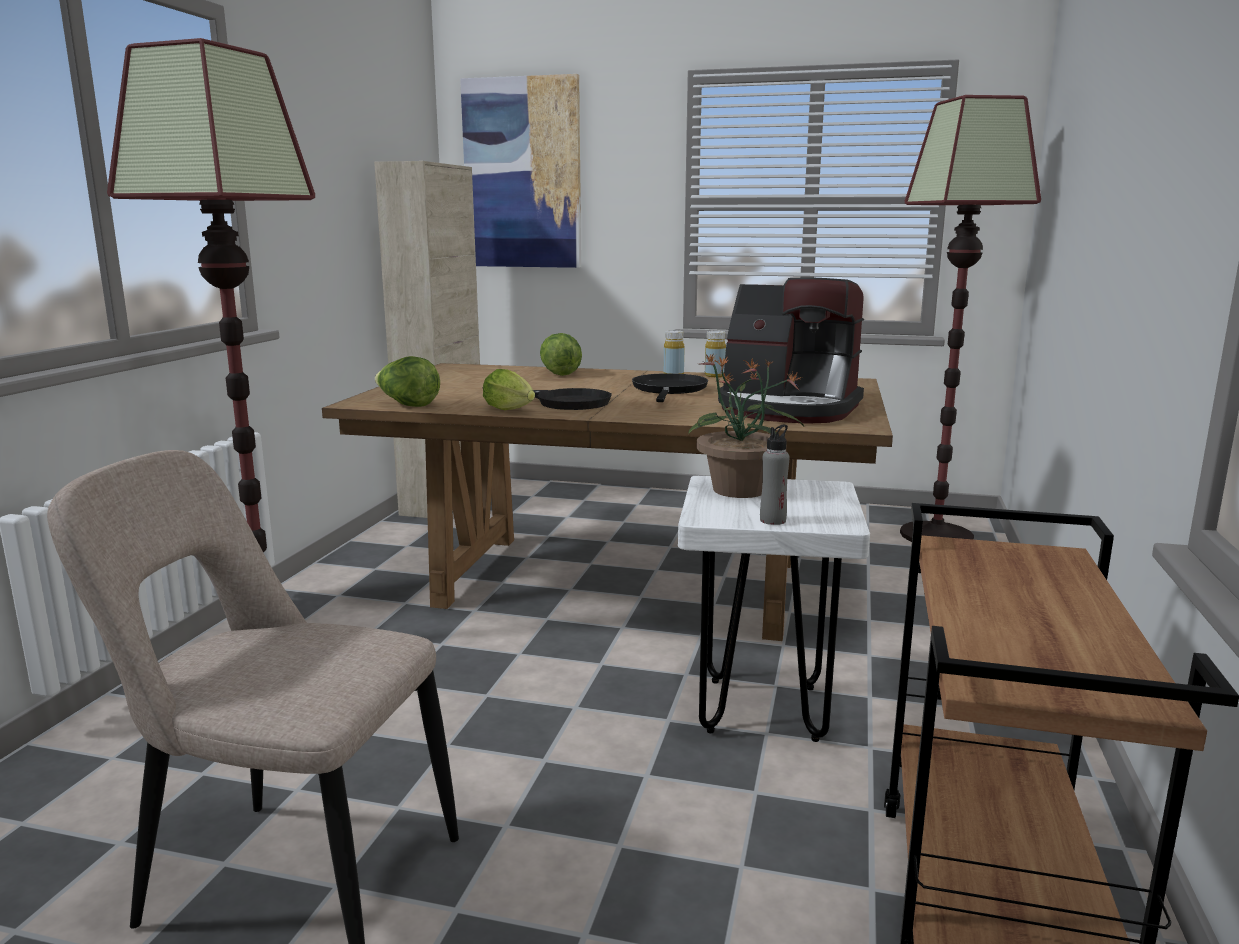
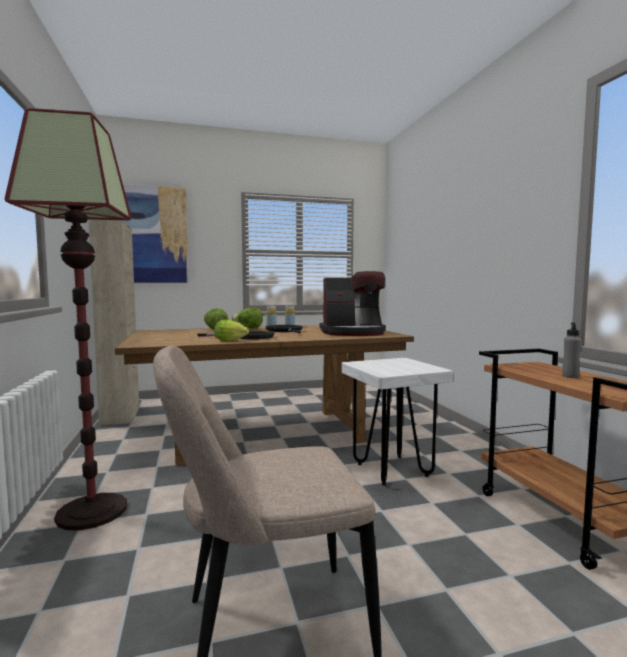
camera: 30 degrees left, 10 degrees down
(408, 405) = (168, 344): lettuce -> lettuce (248, 328)
(740, 490) = (373, 364): potted plant -> none
(773, 520) = (410, 371): grey bottle -> grey bottle (570, 376)
(935, 535) = (371, 393): floor lamp -> none

